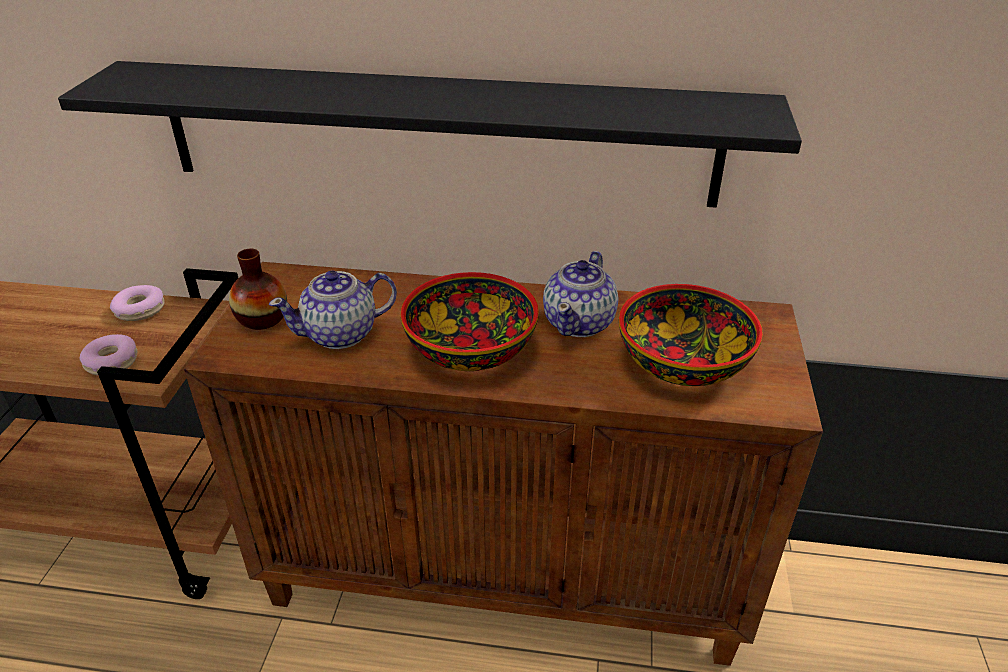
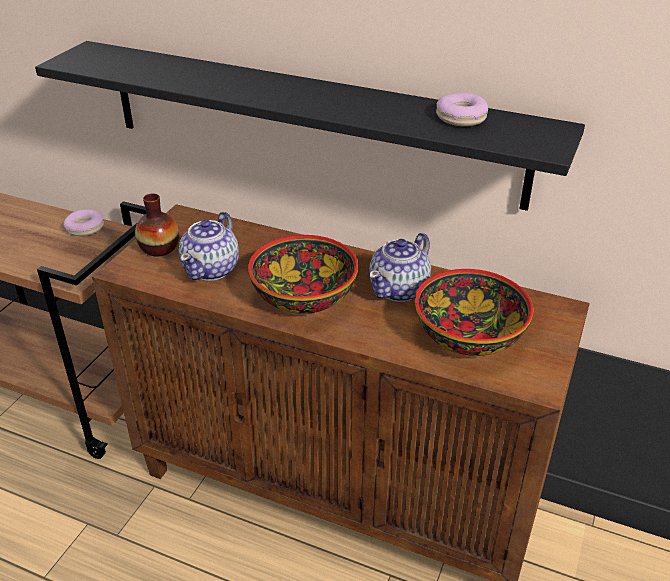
camera: 15 degrees right, 0 degrees up
(112, 362) = (53, 264): donut -> donut (461, 117)
(341, 334) = (212, 269): teapot -> teapot turned 60 degrees counterclockwise

